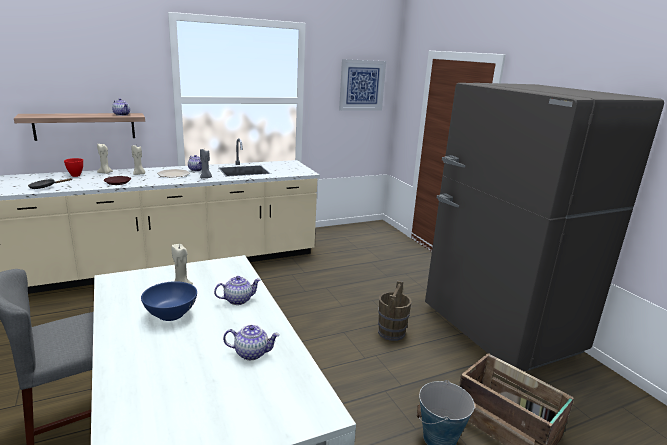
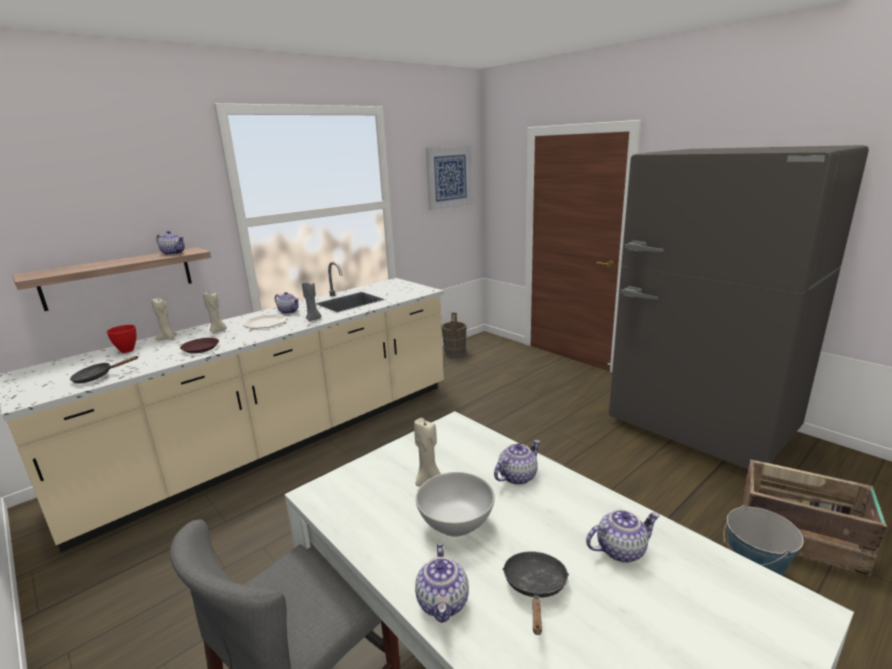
camera: 15 degrees left, 0 degrees up
(120, 348) = (443, 603): none -> teapot
(170, 314) = (455, 524): blue bowl -> white bowl
(177, 356) = (535, 588): none -> black frying pan
(391, 332) = (600, 461): brown bucket -> brown bucket (454, 353)

